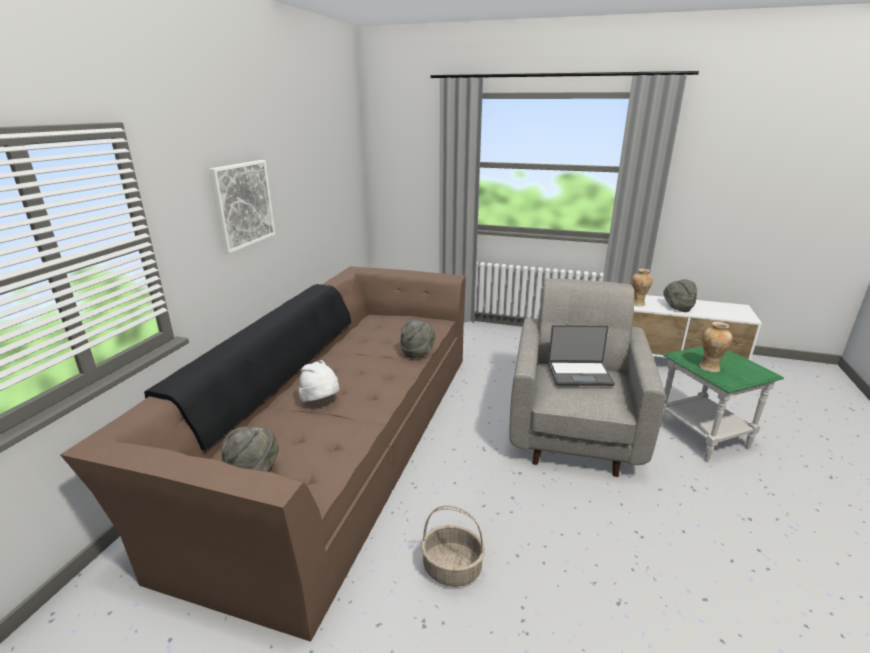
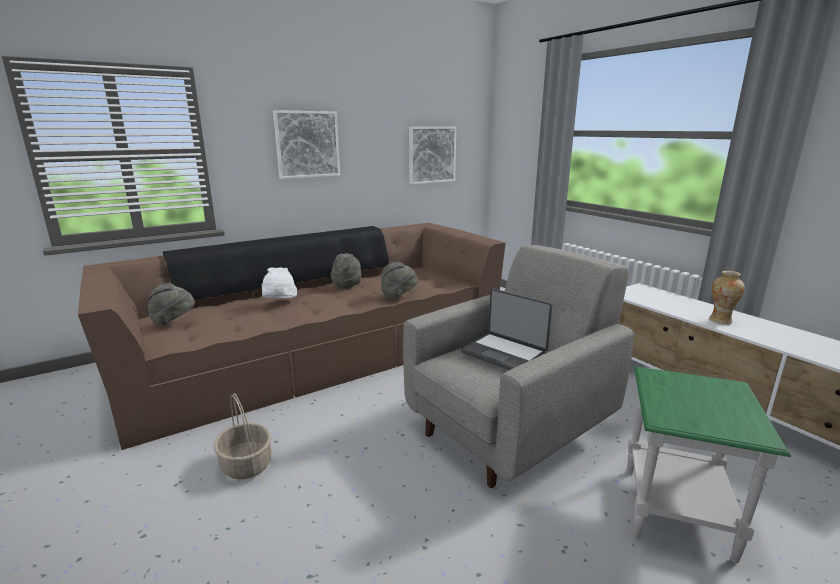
camera: 40 degrees right, 5 degrees down
(333, 193) = (431, 155): none -> picture
(677, 308) = (779, 339): grey hat -> grey hat (347, 284)
(709, 368) = (669, 398): vase -> none

